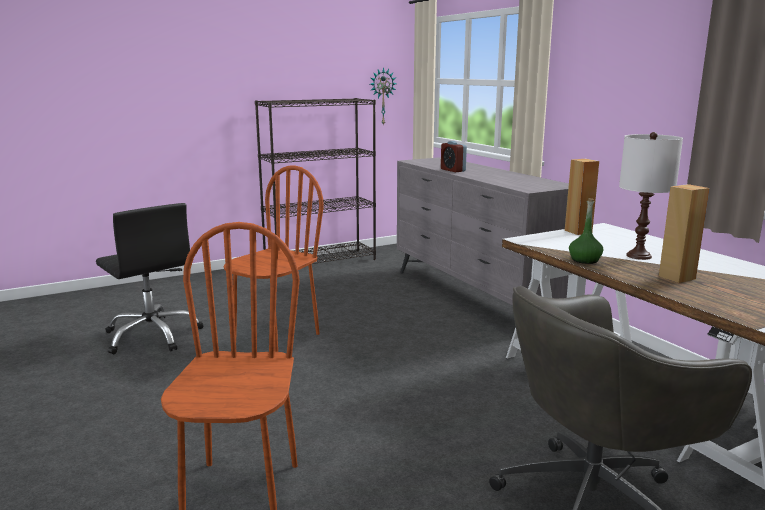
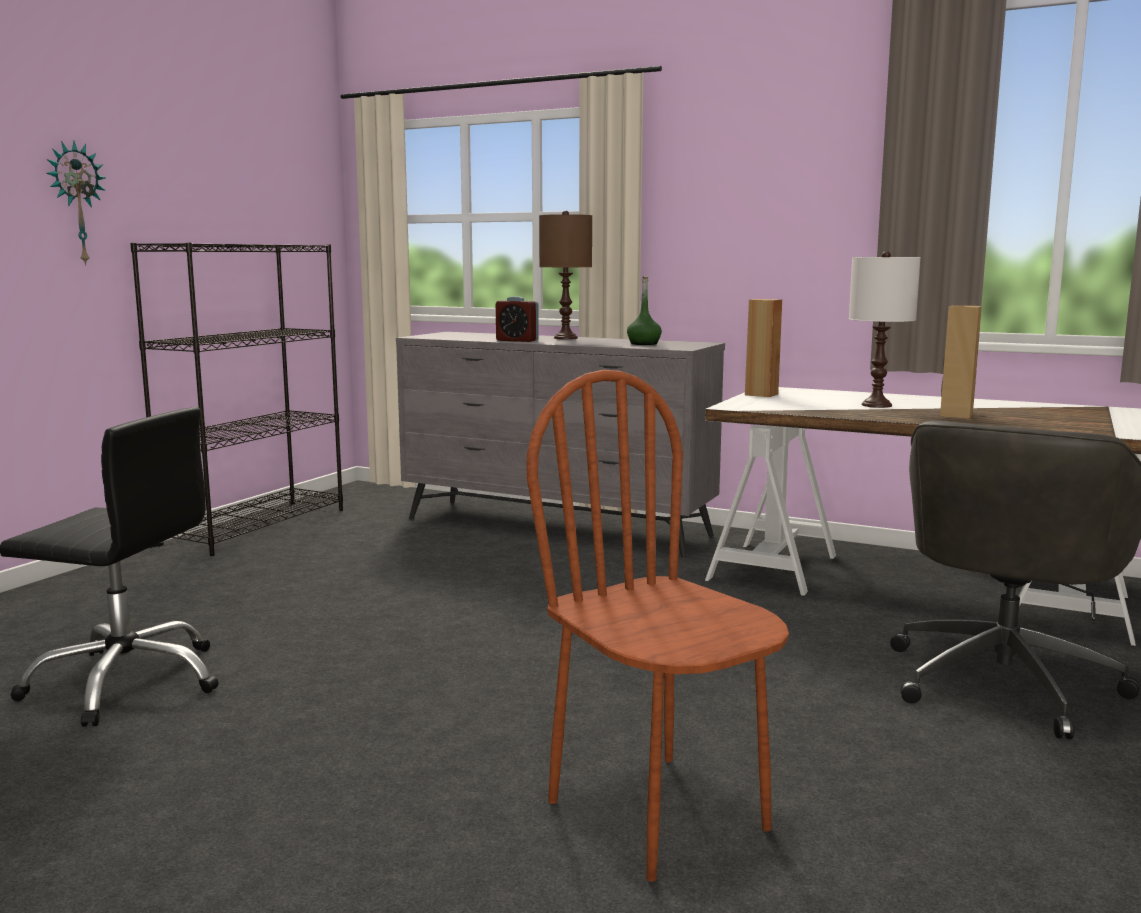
camera: 35 degrees left, 5 degrees down
(276, 338) = (364, 632): brown chair -> none
(382, 96) = (308, 244): wall clock -> wall clock (76, 203)
(490, 170) = (565, 338): none -> brown table lamp
(585, 260) = (843, 414): green bottle -> green bottle (644, 344)

